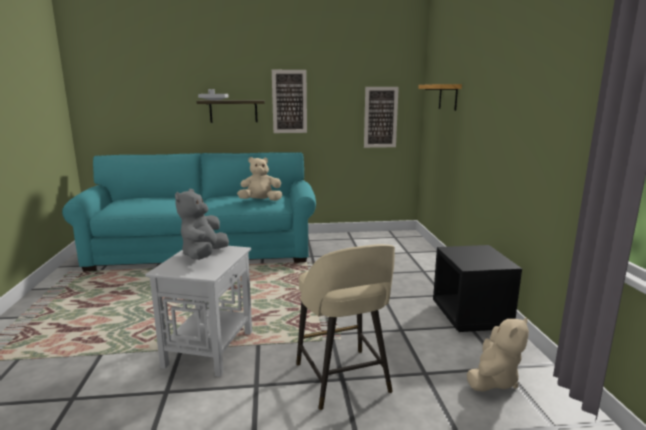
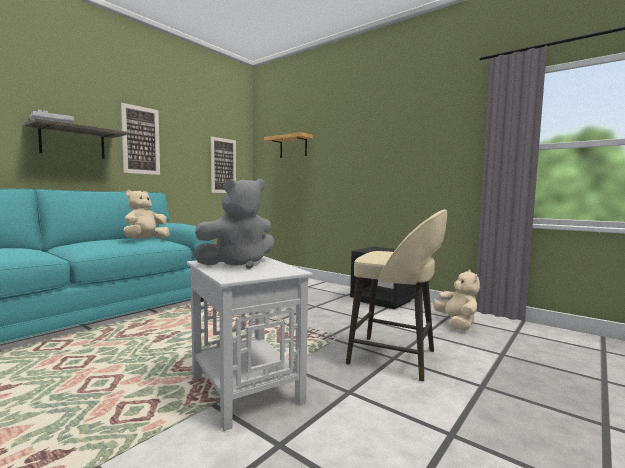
camera: 45 degrees left, 10 degrees down
(204, 255) = (238, 264): grey plush toy -> grey plush toy turned 90 degrees counterclockwise

